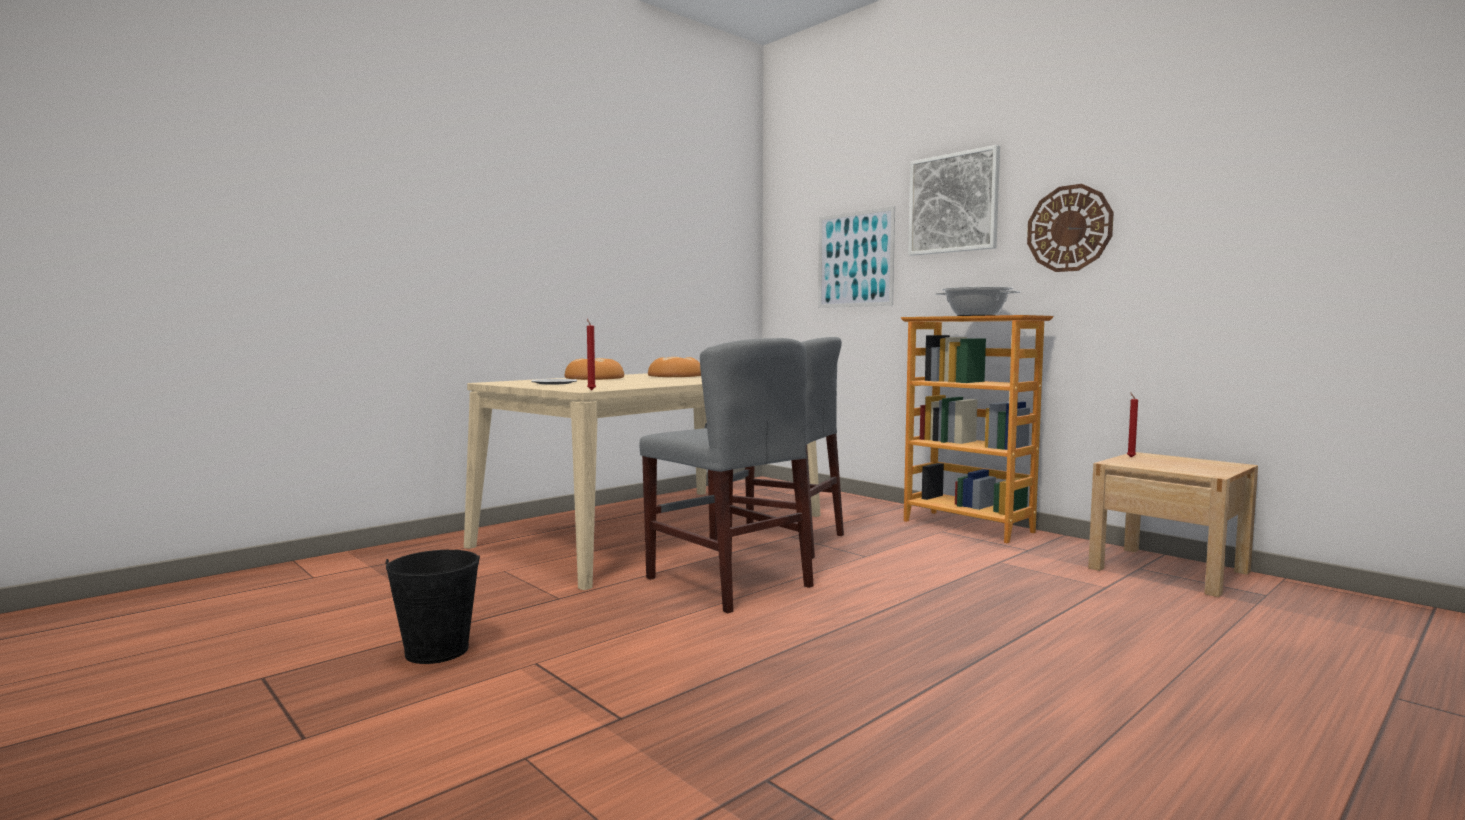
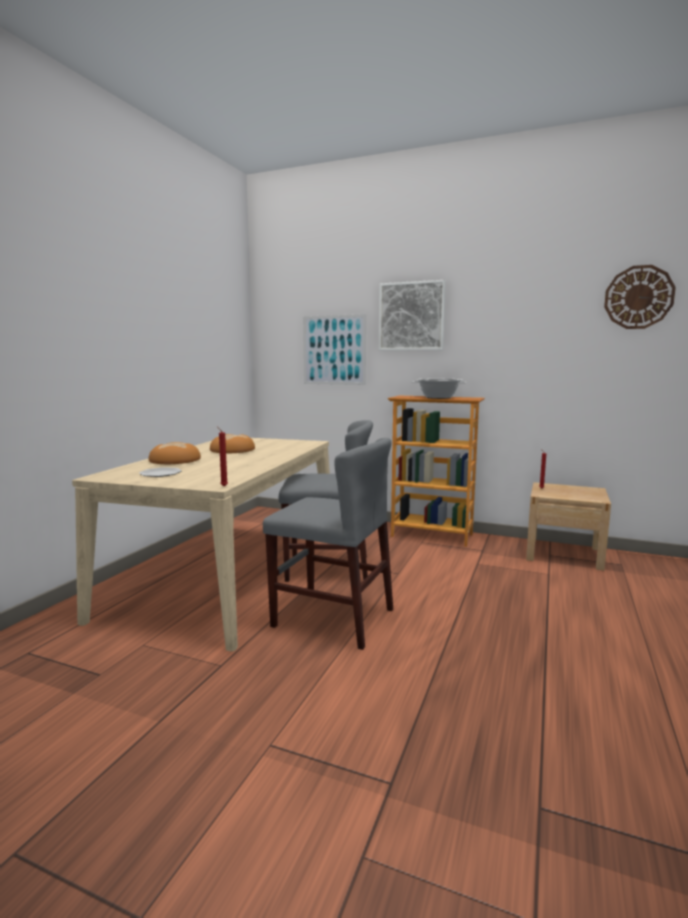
camera: 25 degrees left, 5 degrees up
(437, 650) = (169, 757): black bucket -> none
(1069, 228) = (493, 341): wall clock -> wall clock (638, 297)

